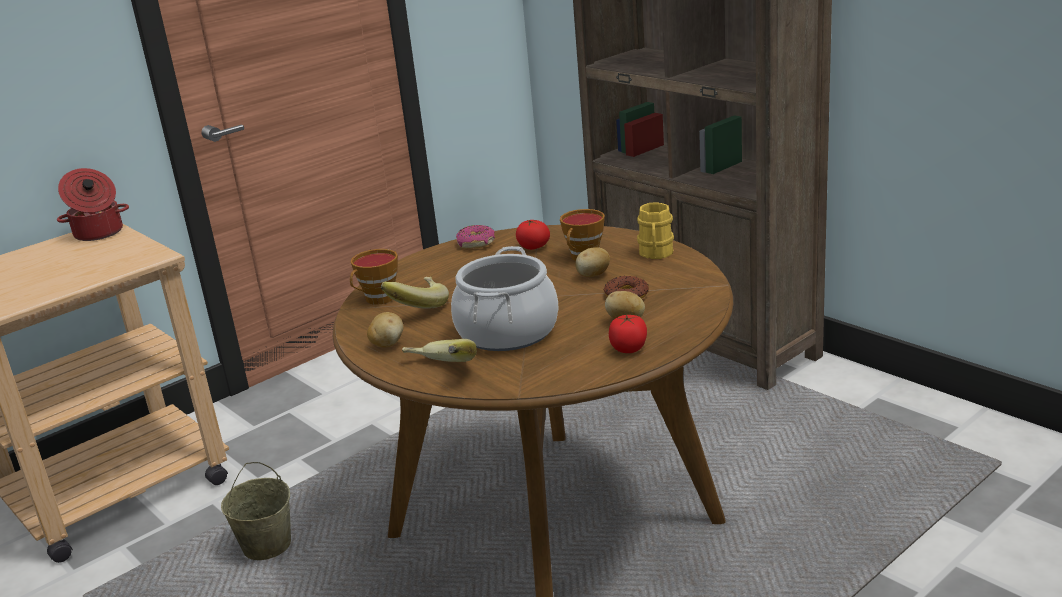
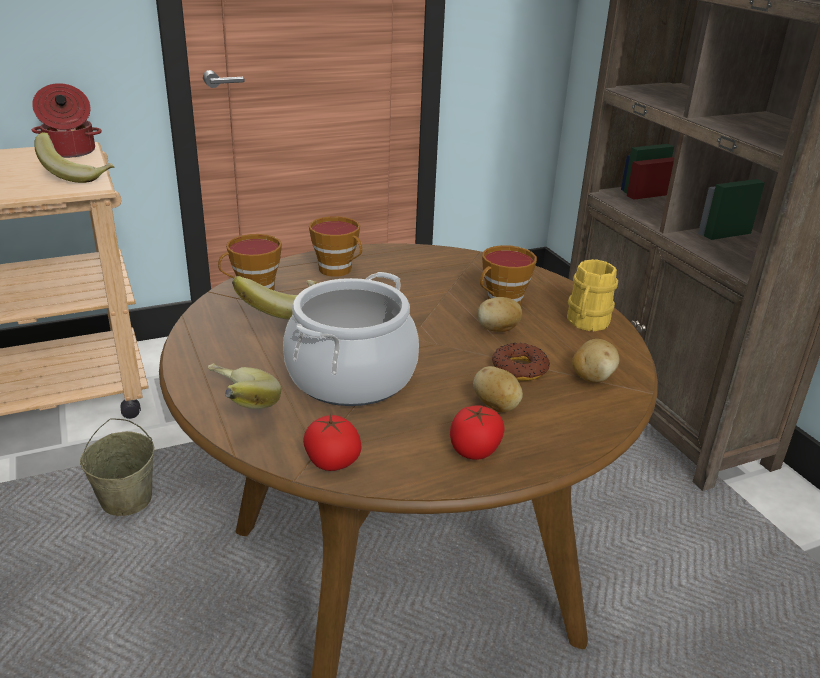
camera: 15 degrees right, 5 degrees up
(132, 251) = (77, 175): none -> banana
(387, 344) = (215, 351): potato -> potato (592, 377)
(435, 267) = (338, 270): none -> cup
(476, 243) = (401, 254): donut -> none
(533, 247) = (456, 275): tomato -> tomato (332, 462)

